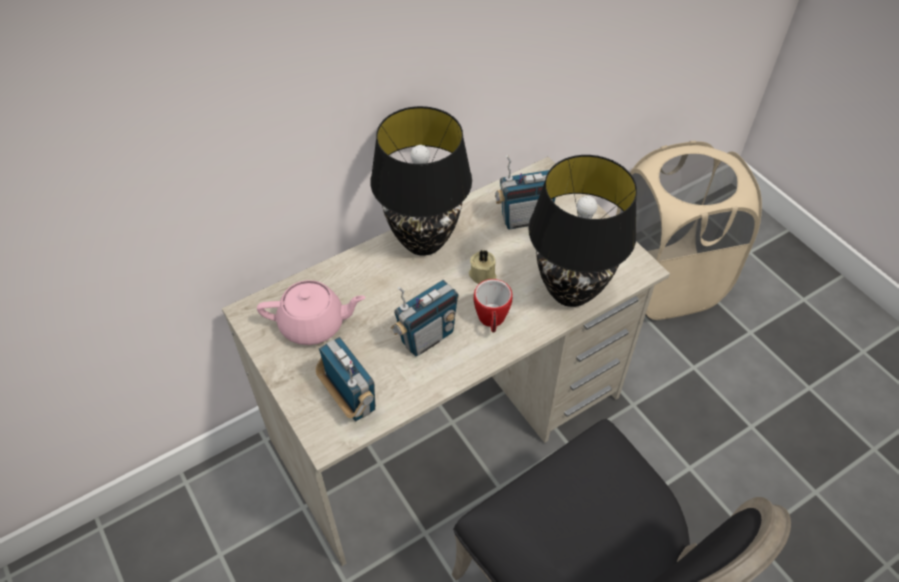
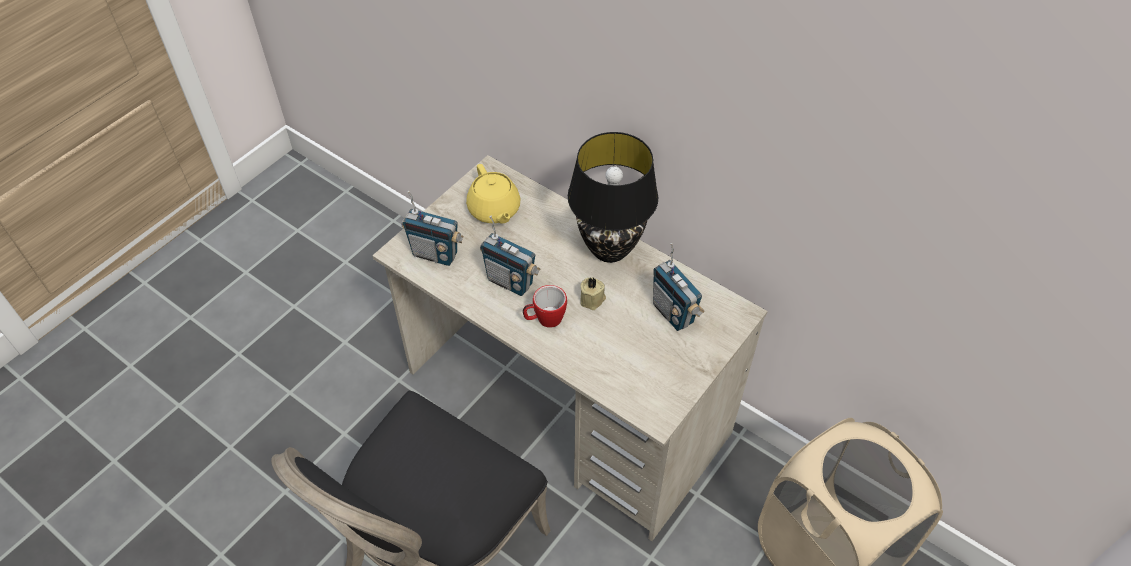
camera: 70 degrees right, 0 degrees up
(314, 324) = (494, 210): pink teapot -> yellow teapot
(351, 399) = (435, 254): radio -> radio turned 75 degrees clockwise
(569, 291) = (603, 367): black table lamp -> none

